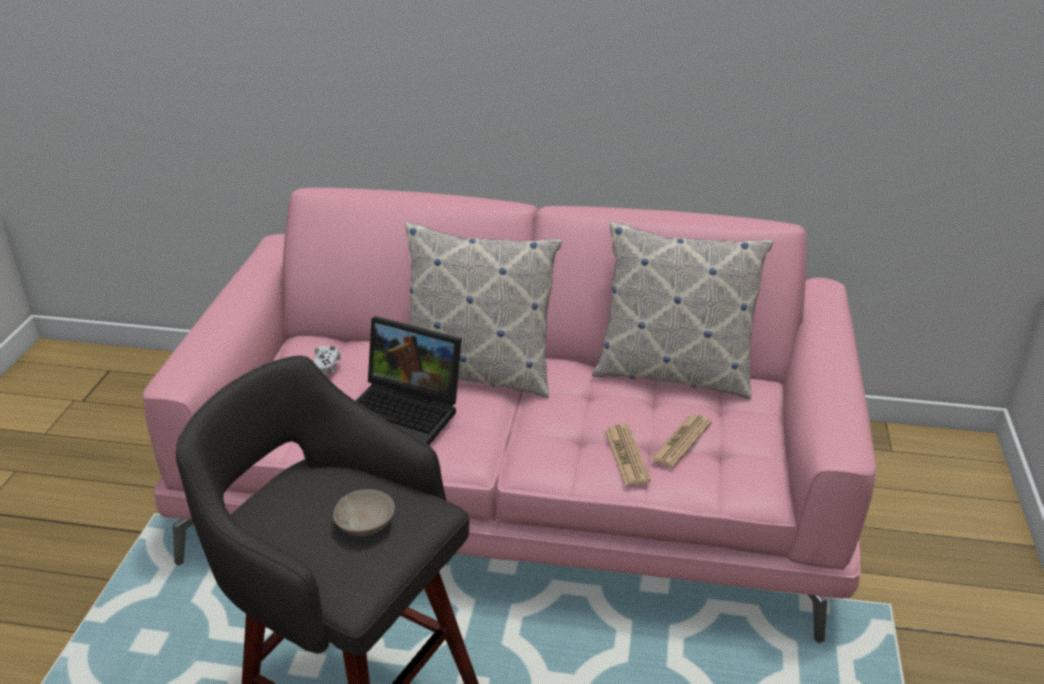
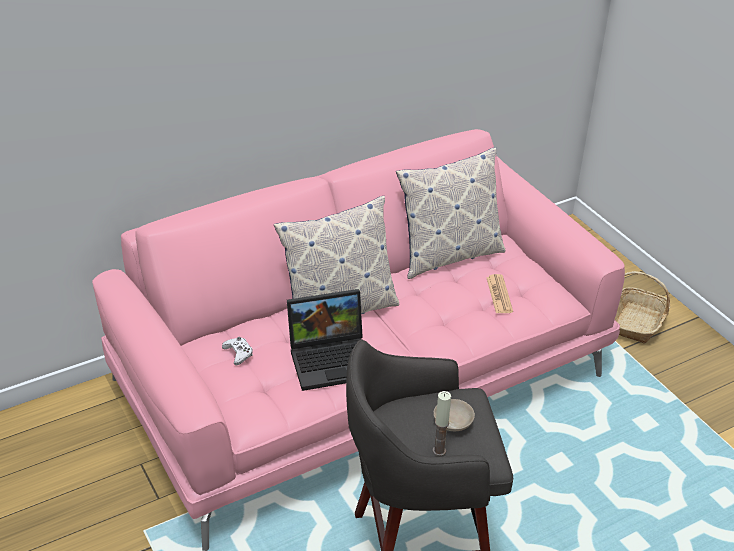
camera: 40 degrees left, 5 degrees up
(307, 544) = (439, 450): none -> candle
(626, 455) = (482, 318): newspaper -> none
(952, 604) = (636, 322): none -> basket

